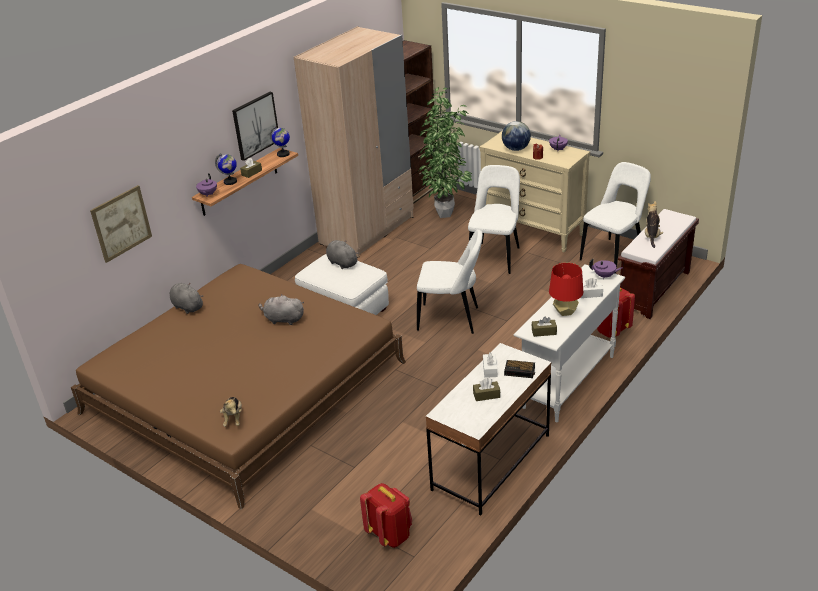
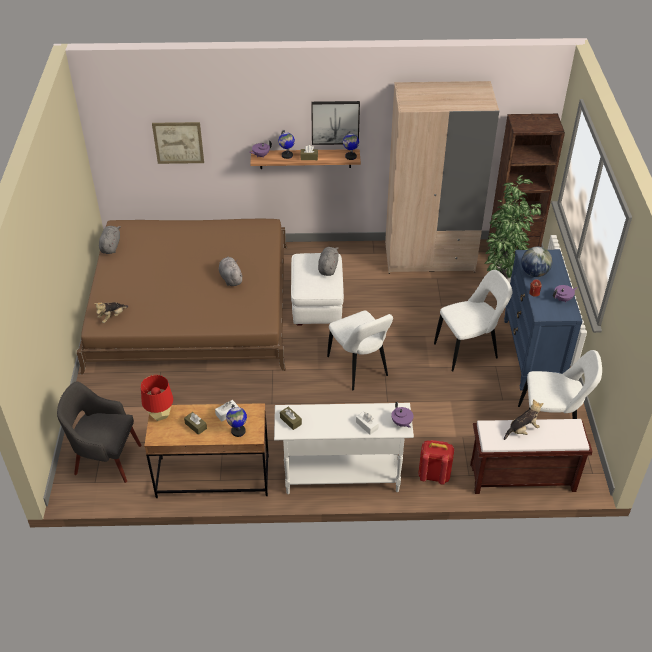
camera: 50 degrees right, 10 degrees up
(187, 306) = (207, 226): grey plush toy -> grey plush toy (111, 246)
(390, 534) = (106, 459): red backpack -> grey armchair
(491, 462) = (213, 476): white desk -> brown desk
(520, 371) = (238, 431): alarm clock -> globe
(533, 231) = (532, 354): beige dresser -> blue dresser
(565, 311) = (328, 421): red table lamp -> red table lamp (160, 415)

